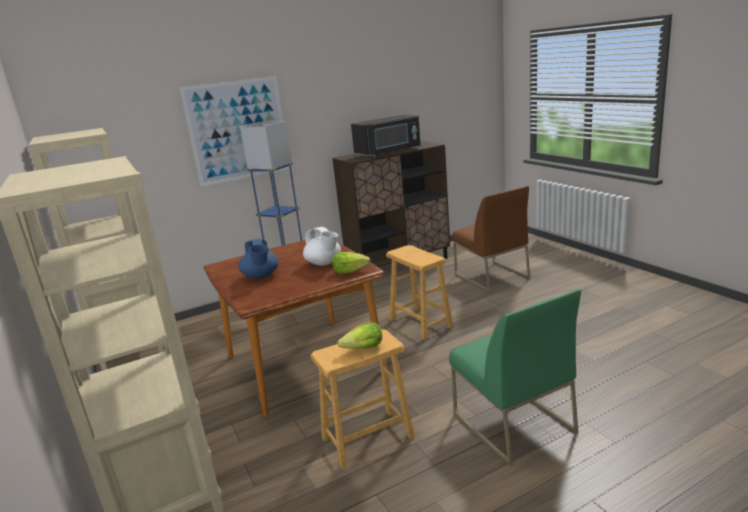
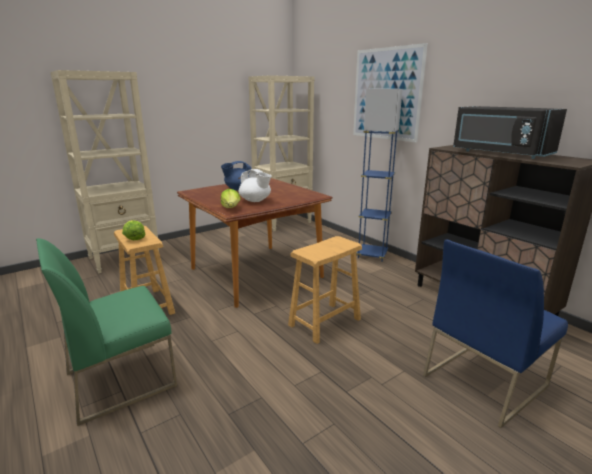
camera: 80 degrees right, 0 degrees up
(324, 263) = (255, 201): white teapot -> white teapot turned 90 degrees counterclockwise
(490, 276) = (484, 380): brown chair -> blue chair

